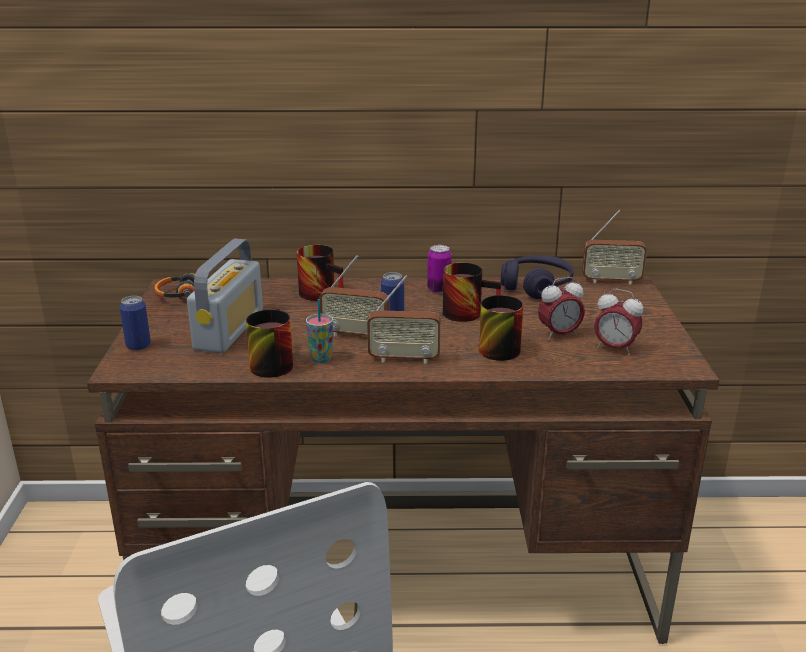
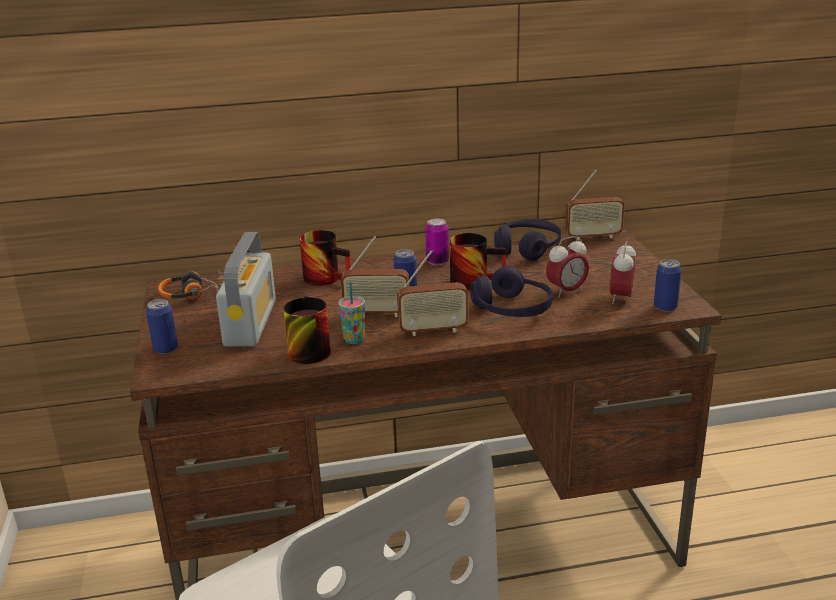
camera: 10 degrees left, 0 degrees up
(494, 347) = (512, 309): mug -> purple headphones
(614, 348) = (621, 298): alarm clock -> alarm clock turned 90 degrees clockwise
(659, 363) = (665, 307): none -> can

